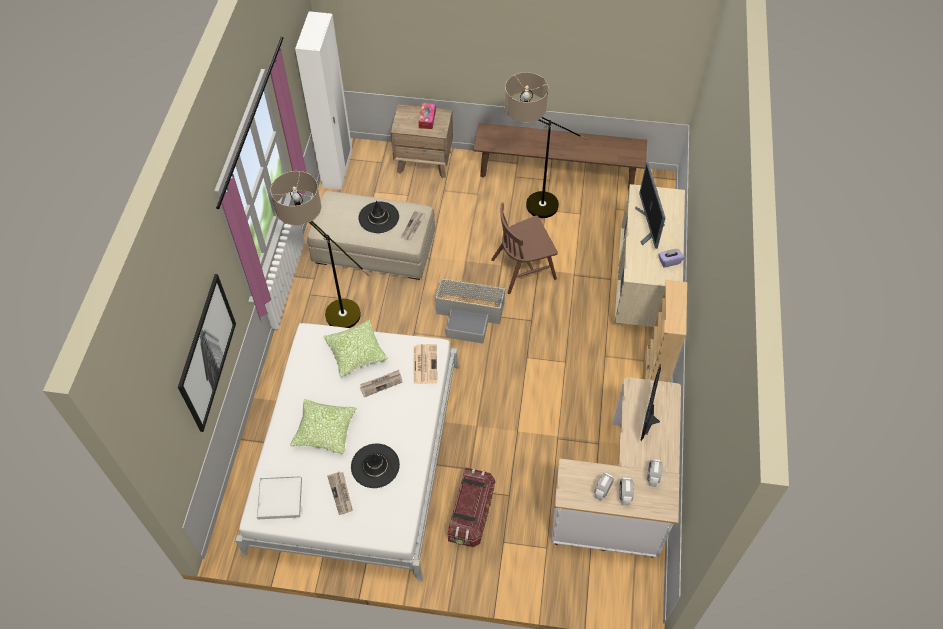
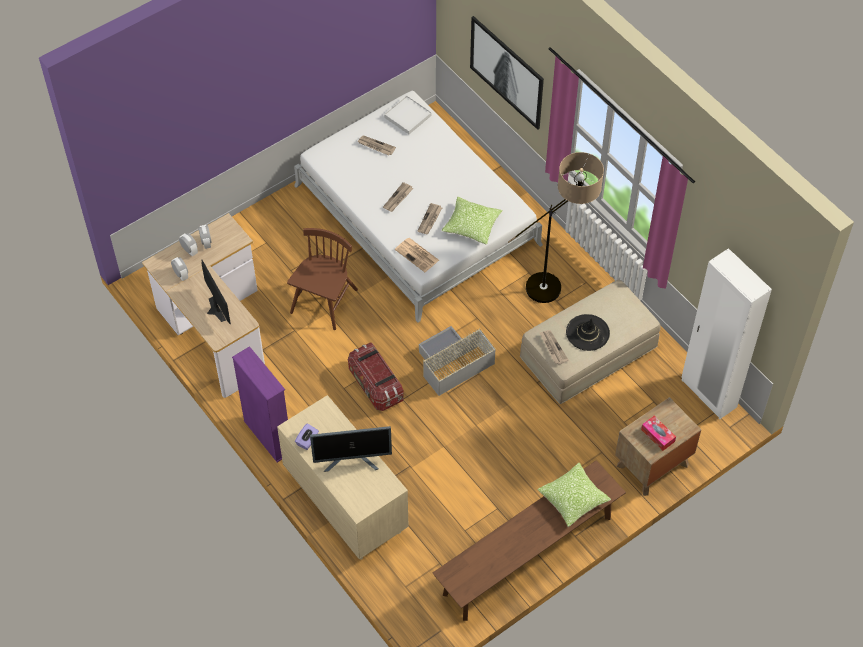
camera: 135 degrees right, 0 degrees up
(324, 430) = (430, 168): pillow -> pillow (573, 499)
(375, 466) = (374, 174): black hat -> none
(382, 424) = (398, 198): none -> newspaper
(471, 513) = (303, 241): storage box -> storage box (375, 385)
(524, 269) = (455, 437): brown chair -> brown chair (324, 302)
(529, 208) = (513, 498): floor lamp -> none
(649, 226) = (352, 460): monitor -> monitor turned 135 degrees clockwise
(655, 372) = (268, 436): beige bookcase -> purple bookcase

